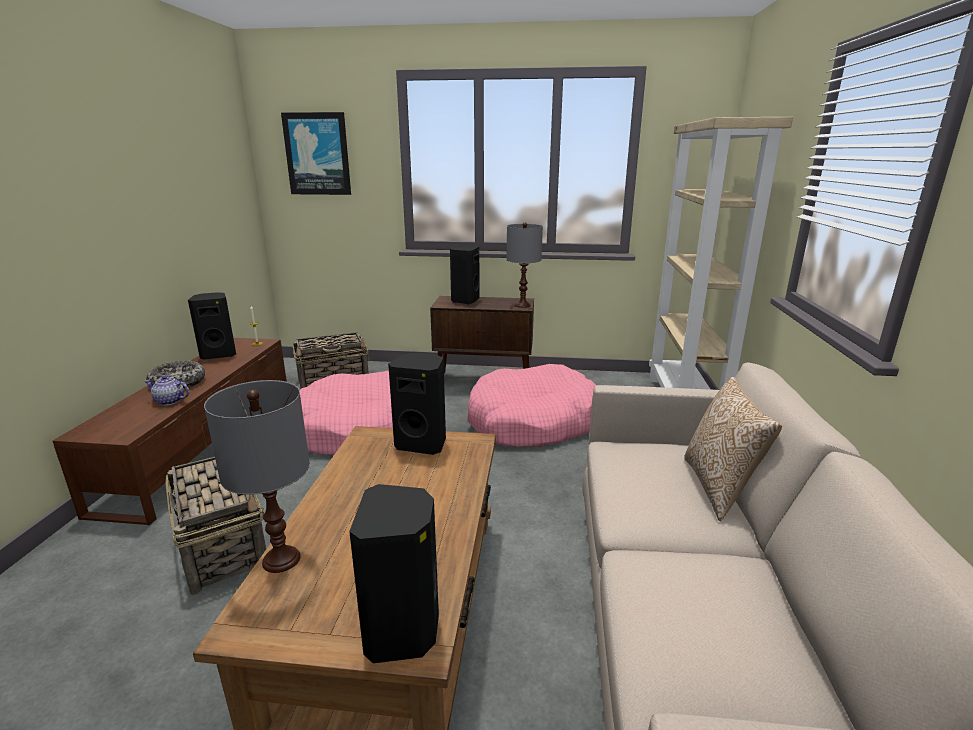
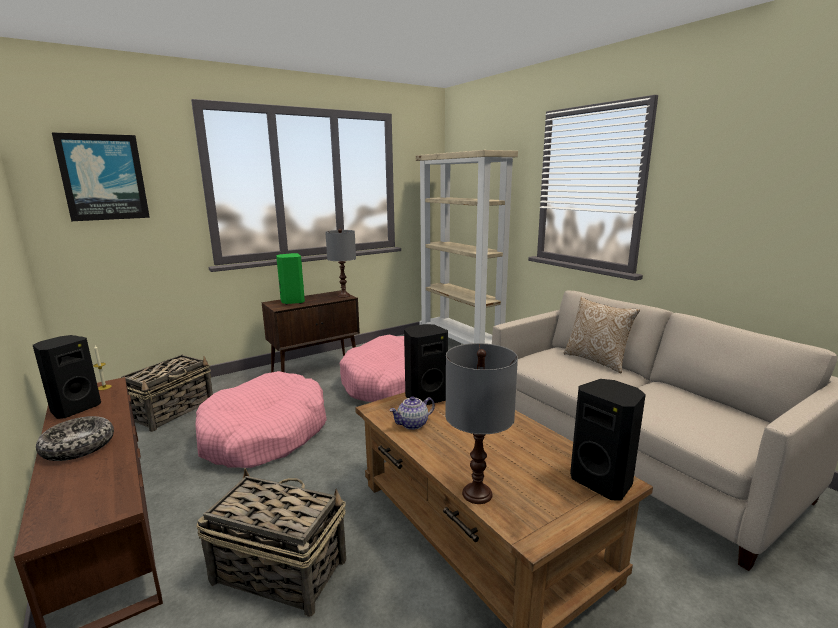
camera: 40 degrees left, 5 degrees down
(170, 401) = (107, 463): teapot -> teapot (413, 424)
(464, 301) = (292, 301): black speaker -> green speaker

